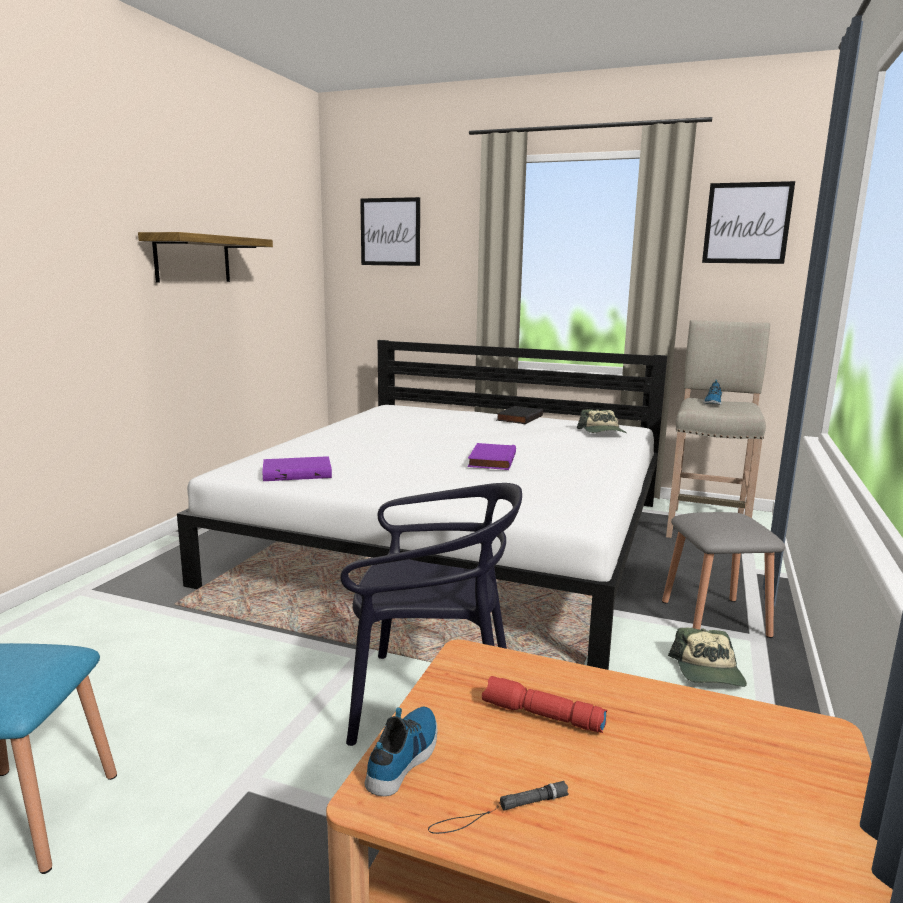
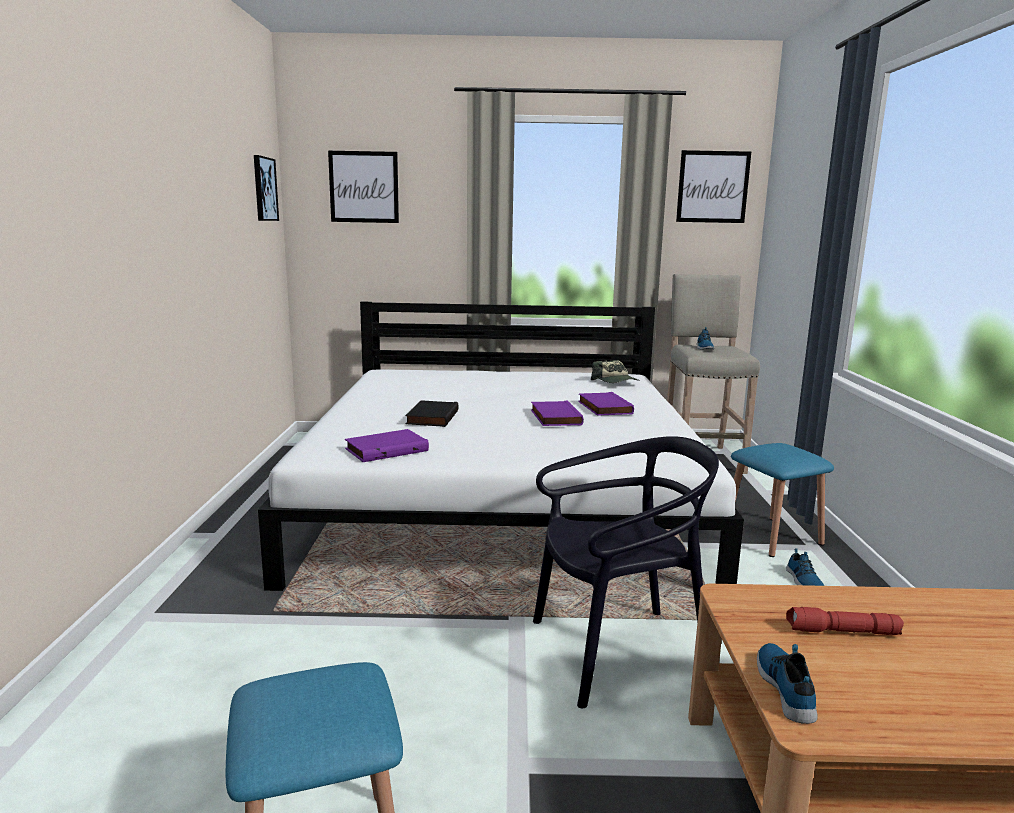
camera: 20 degrees left, 0 degrees up
(193, 259) = (193, 219): shelf -> none
(295, 235) = (264, 189): none -> picture
(499, 812) = (901, 711): black flashlight -> none
(518, 418) = (523, 374): black book -> black book (431, 417)
(555, 456) = (603, 407): none -> purple book
(708, 671) = (803, 581): cap -> shoe
(714, 618) = (772, 536): grey stool -> blue stool

